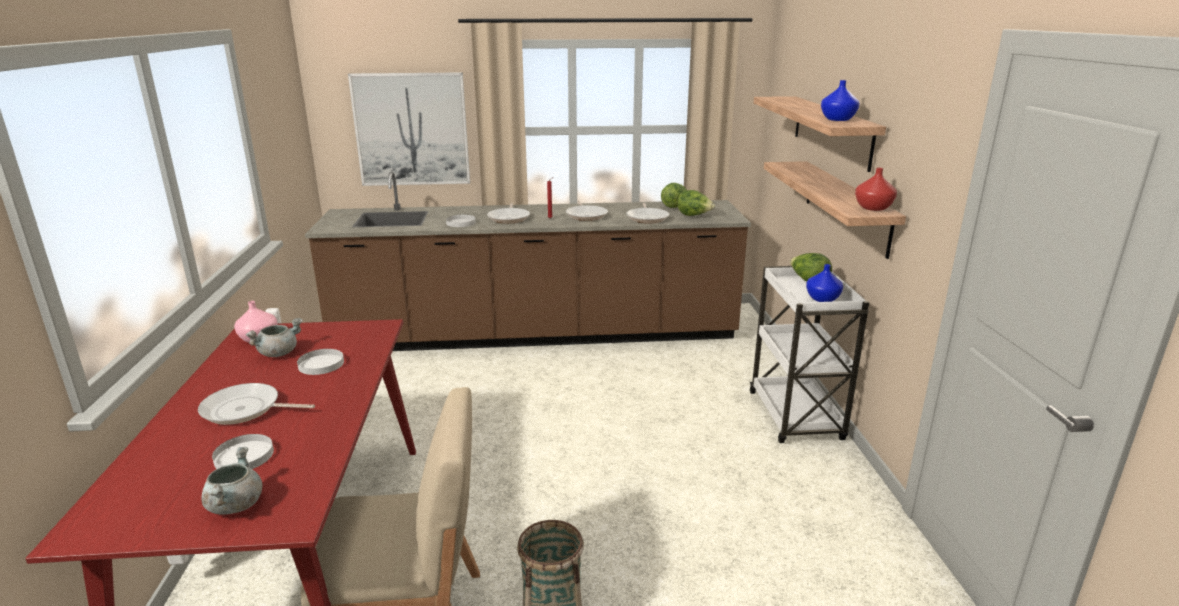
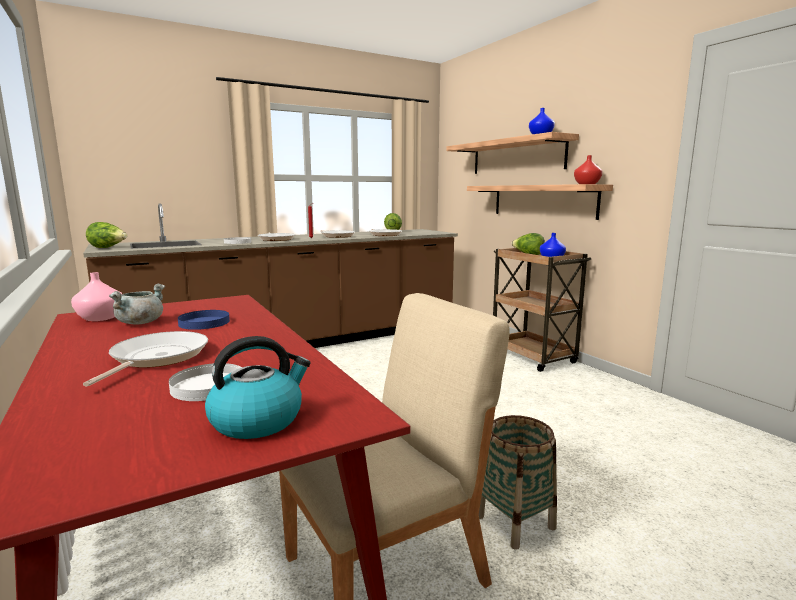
camera: 25 degrees left, 10 degrees down
(235, 504) = (258, 420): grey cooking pot -> kettle
(245, 410) = (156, 358): frying pan -> frying pan turned 120 degrees clockwise
(321, 364) = (204, 322): white plate -> blue plate
(411, 129) = (170, 173): picture -> none
(694, 215) = (415, 233): lettuce -> lettuce (108, 248)
(796, 417) = (533, 357): white cart -> brown cart

